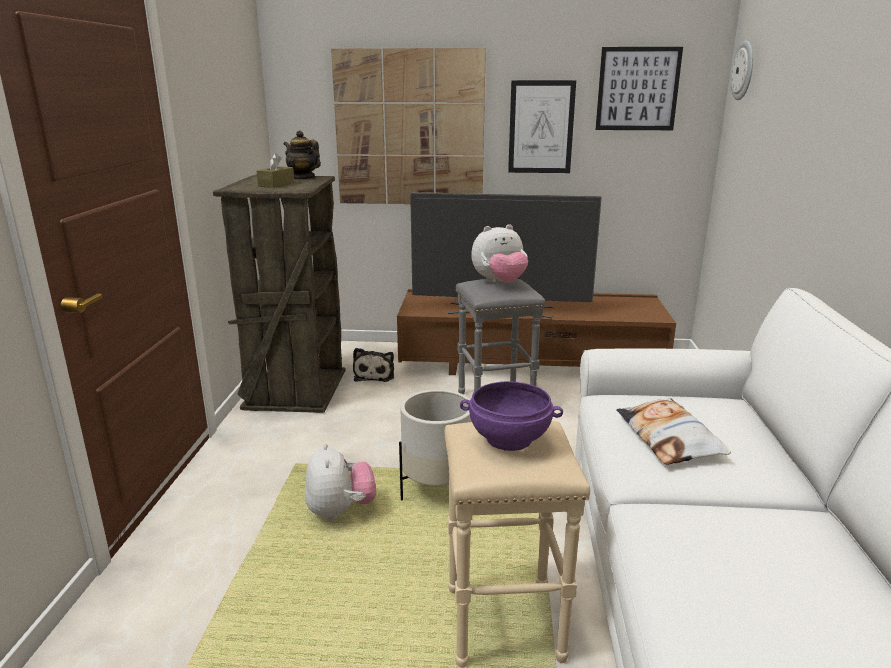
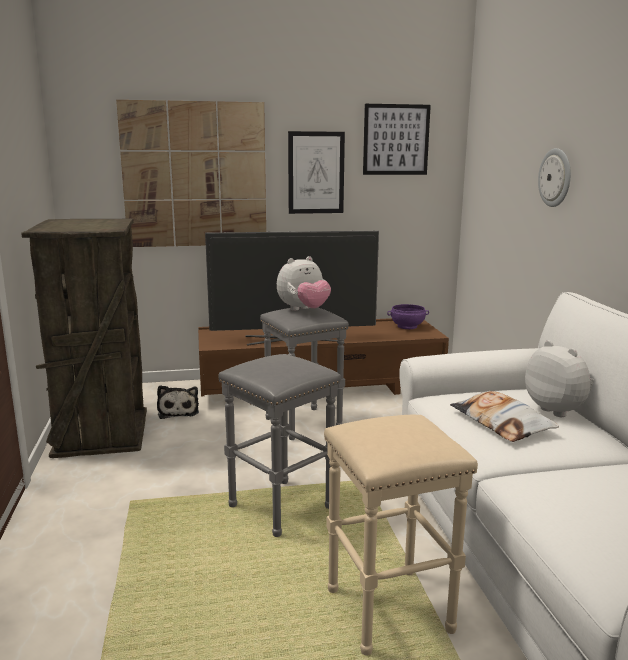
camera: 15 degrees left, 5 degrees down
(276, 184) = (83, 226): brown tissue box -> none
(303, 178) = (104, 220): teapot -> none
(340, 511) = (194, 538): plush toy -> plush toy (560, 410)
(437, 489) = (281, 505): white planter -> grey stool
(509, 439) = (395, 430): purple bowl -> purple bowl (407, 327)
(743, 70) = (483, 124): wall clock -> wall clock (555, 177)

